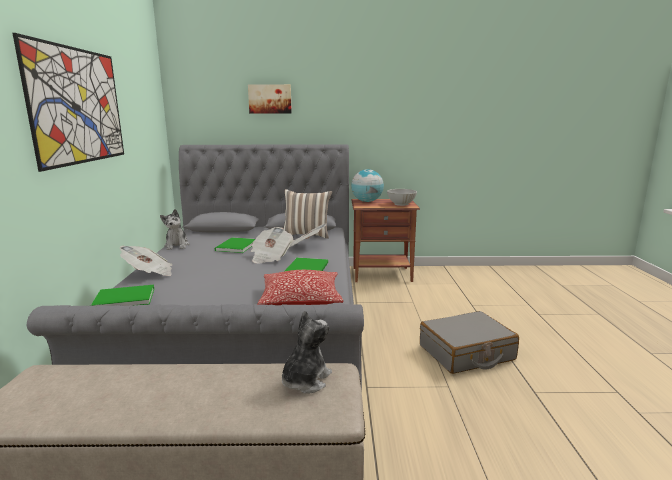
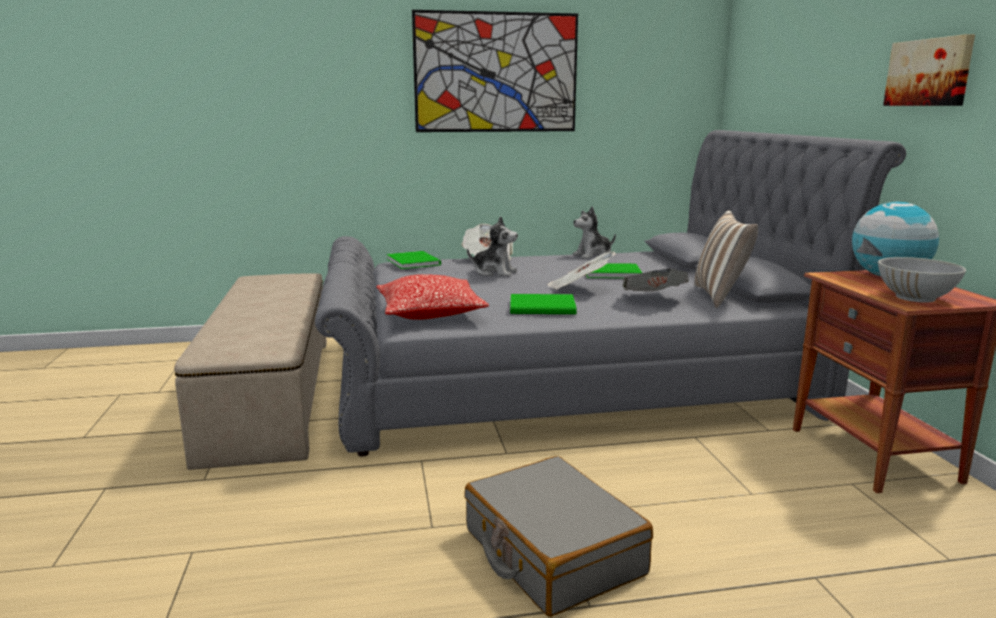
camera: 80 degrees right, 0 degrees up
(270, 99) = (822, 50): picture -> picture (929, 72)
(305, 380) = (262, 338): plush toy -> plush toy (494, 272)

